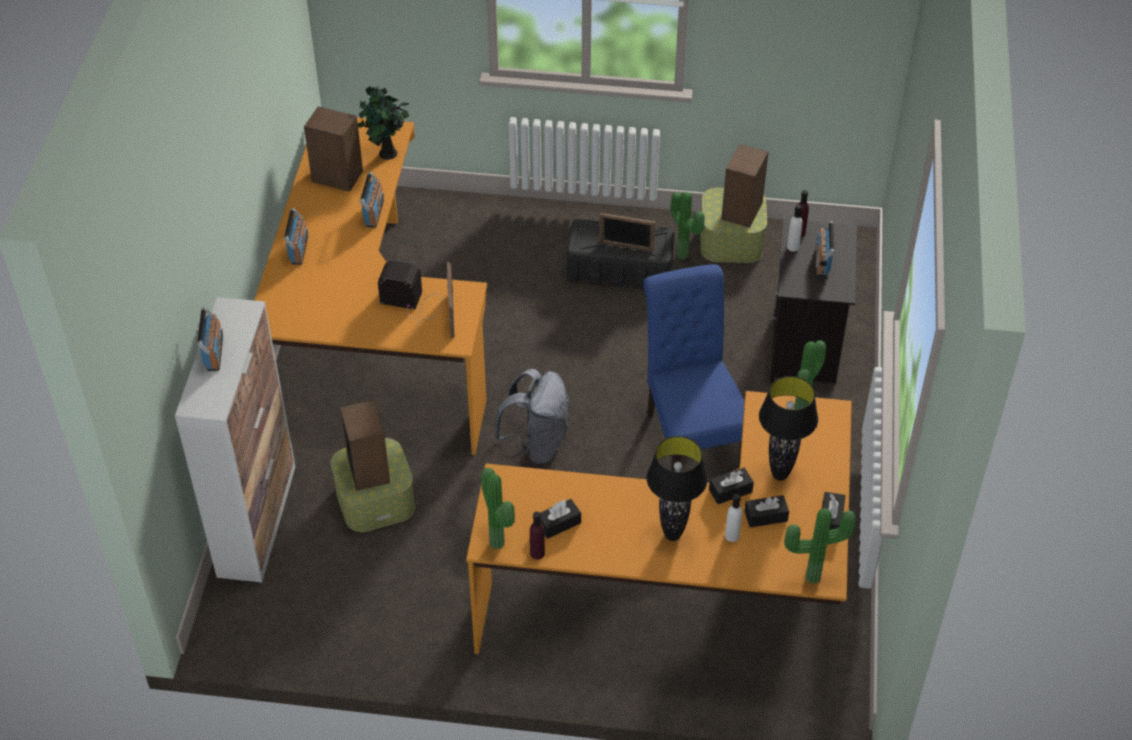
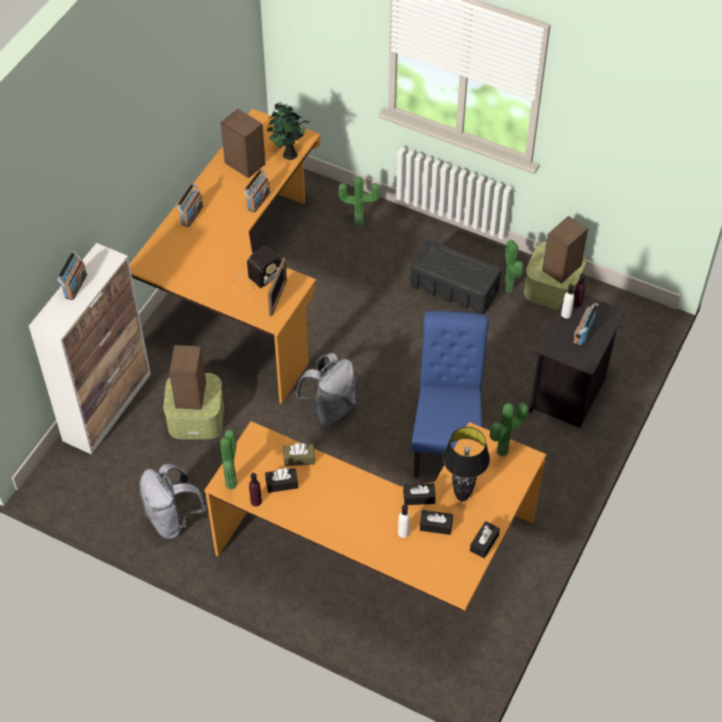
camera: 20 degrees right, 5 degrees up
(401, 628) = (172, 519): none -> grey backpack
(413, 302) = (255, 279): radio -> radio turned 105 degrees clockwise
(565, 489) = (299, 458): none -> brown tissue box
(626, 246) = (457, 273): picture frame -> none
(672, 535) = (359, 518): black table lamp -> none
(811, 575) = (448, 582): potted plant -> potted plant (359, 222)

